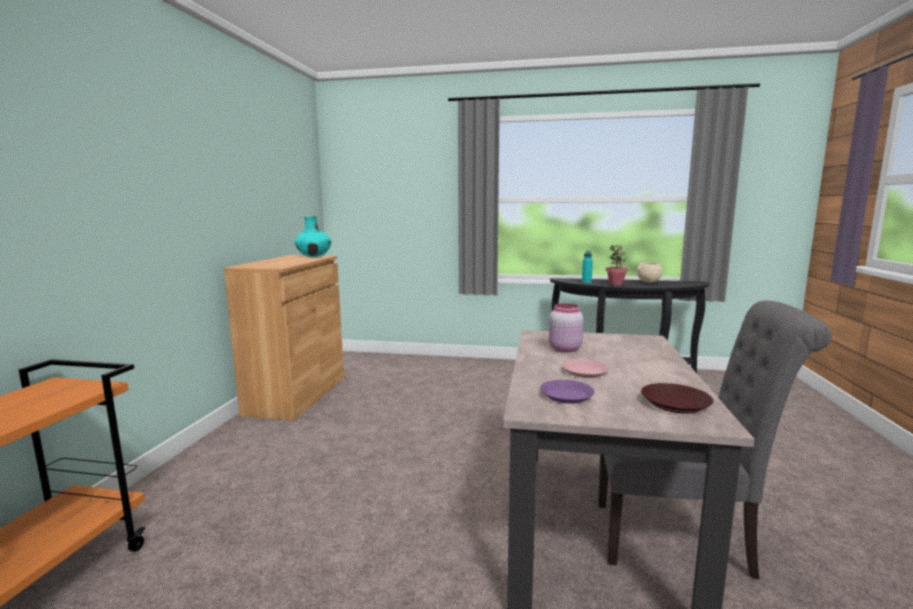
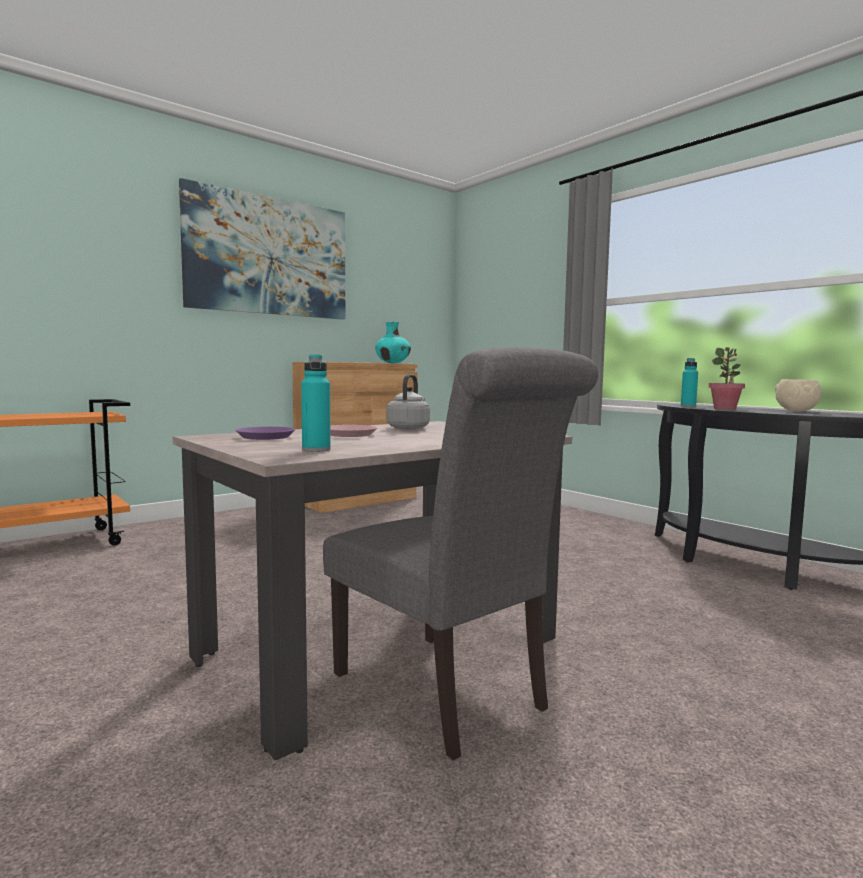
camera: 40 degrees right, 5 degrees down
(190, 148) = (269, 256): none -> picture
(563, 349) = (409, 428): pink jar -> grey kettle
(675, 404) = (316, 450): brown plate -> turquoise bottle

